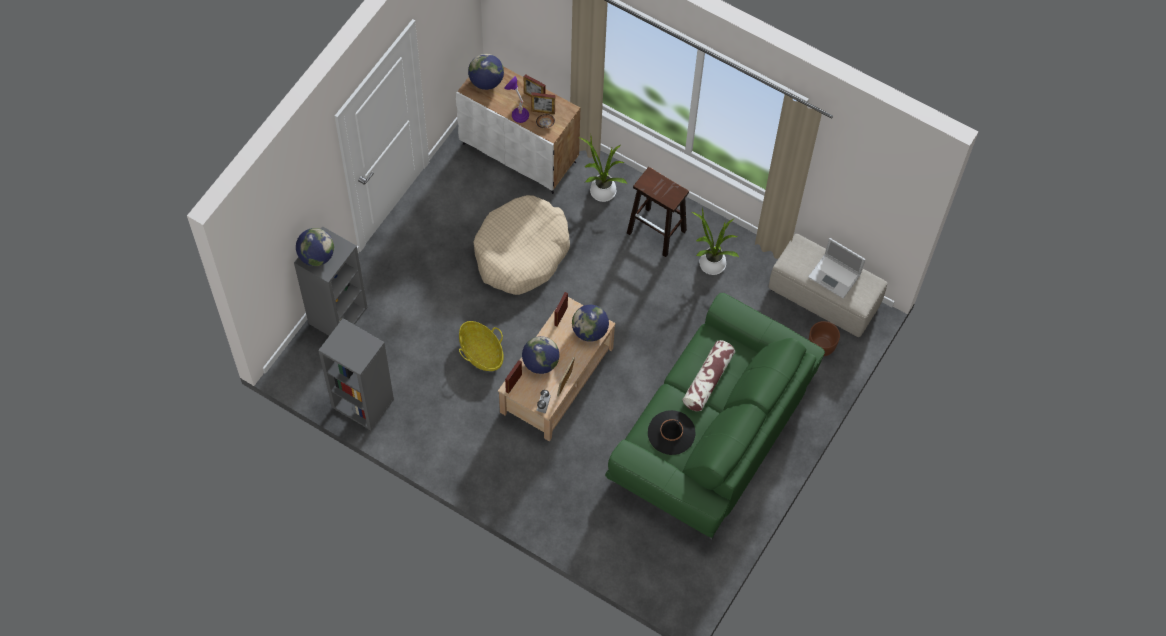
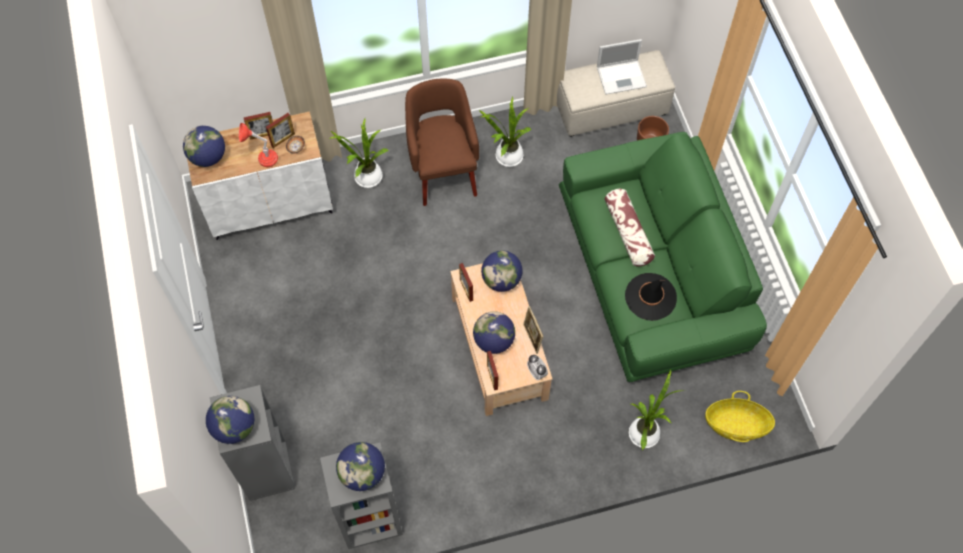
camera: 45 degrees left, 0 degrees up
(355, 349) = (362, 473): none -> globe
(481, 353) = (418, 384): basket -> basket (736, 425)
(517, 112) = (262, 158): purple table lamp -> red table lamp
(521, 252) = (359, 278): beige dog bed -> none
(586, 520) = (645, 431): none -> potted plant
(657, 232) = (443, 170): brown stool -> brown armchair

